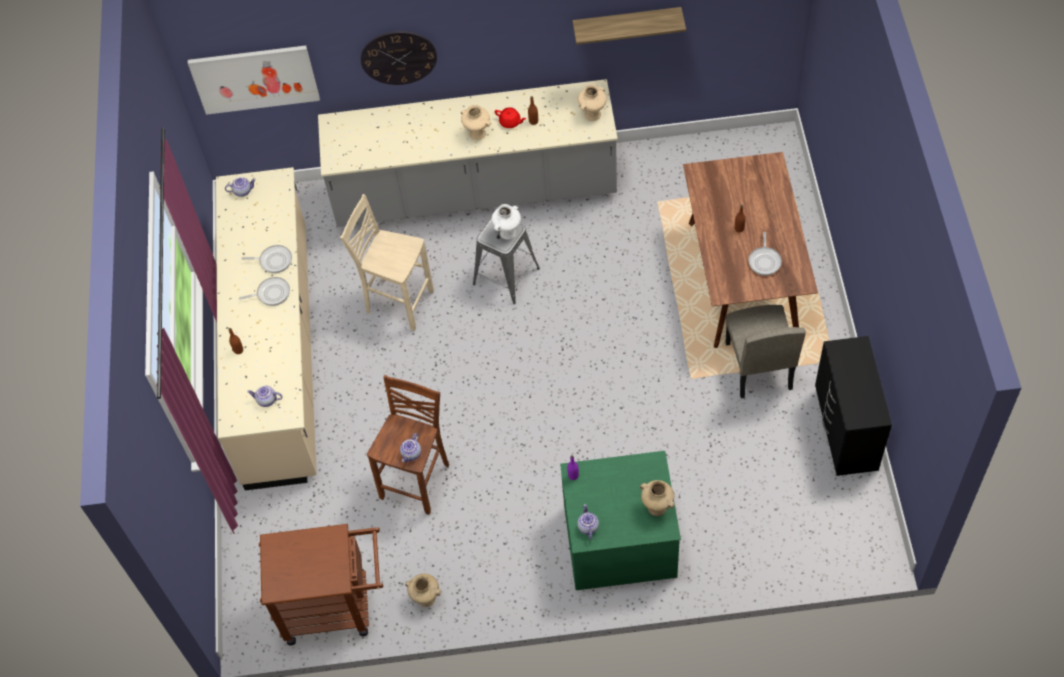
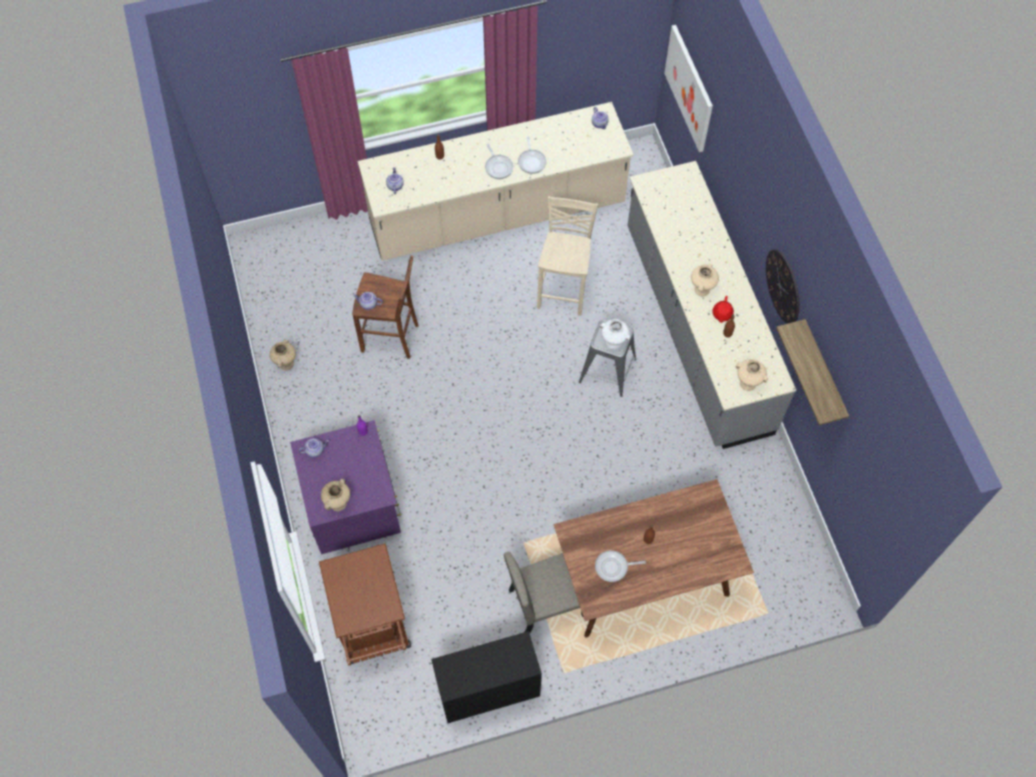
camera: 75 degrees right, 5 degrees up
(335, 606) = (274, 301): brown cart -> brown cart (374, 630)
(398, 57) = (737, 190): wall clock -> wall clock (783, 286)
(619, 539) = (353, 502): green dresser -> purple dresser

